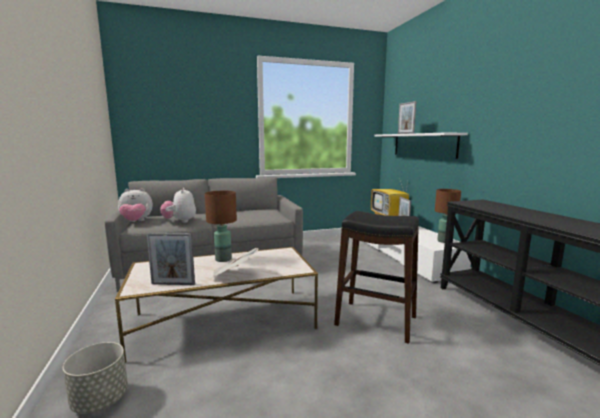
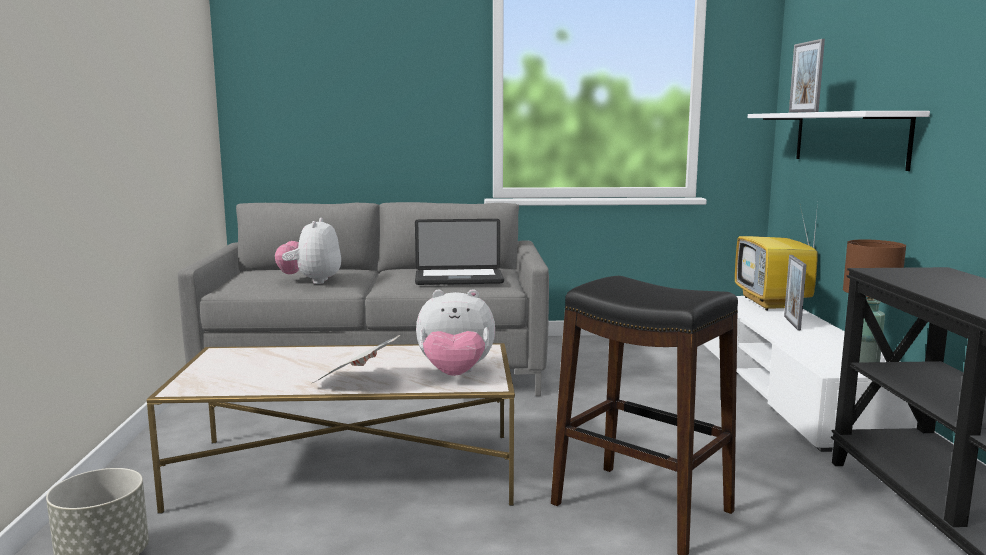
camera: 15 degrees right, 0 degrees up
(136, 222) = (238, 278): plush toy -> plush toy (455, 374)
(173, 284) = (247, 386): picture frame -> none
(223, 259) = (358, 354): brown table lamp -> none
(256, 215) = (459, 279): none -> laptop

